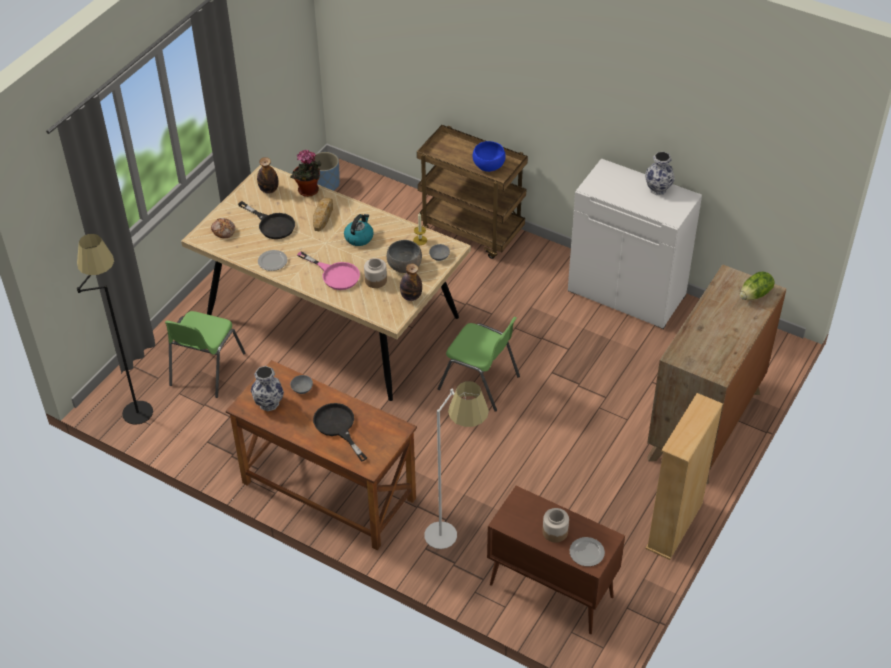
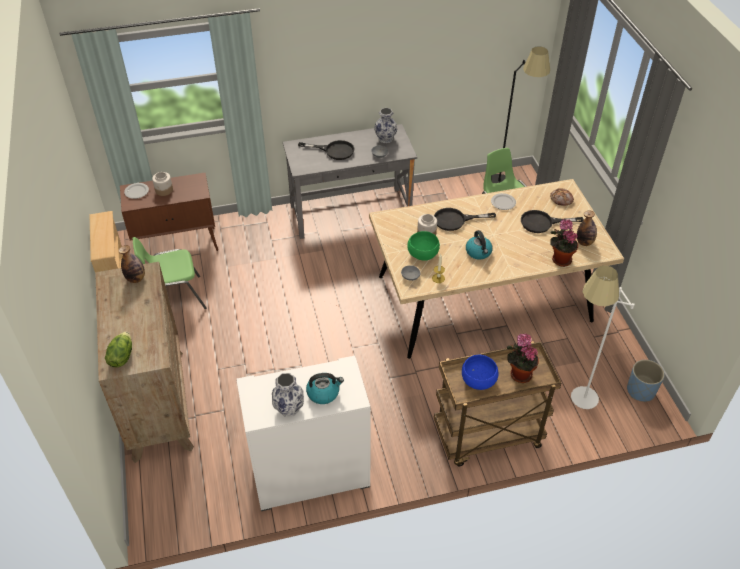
camera: 135 degrees right, 0 degrees up
(323, 216) = (523, 250): bread -> none
(328, 491) = (350, 212): brown desk -> grey desk
(335, 274) = (455, 220): pink frying pan -> black frying pan
(404, 266) = (422, 254): grey bowl -> green bowl
(411, 297) = (391, 238): bottle -> bottle (136, 278)
(455, 537) = (256, 236): white floor lamp -> white floor lamp (575, 403)
(456, 152) = (519, 374): none -> potted plant
(480, 383) = (339, 324): green chair -> green chair (175, 297)
(624, 183) = (323, 393): none -> kettle

